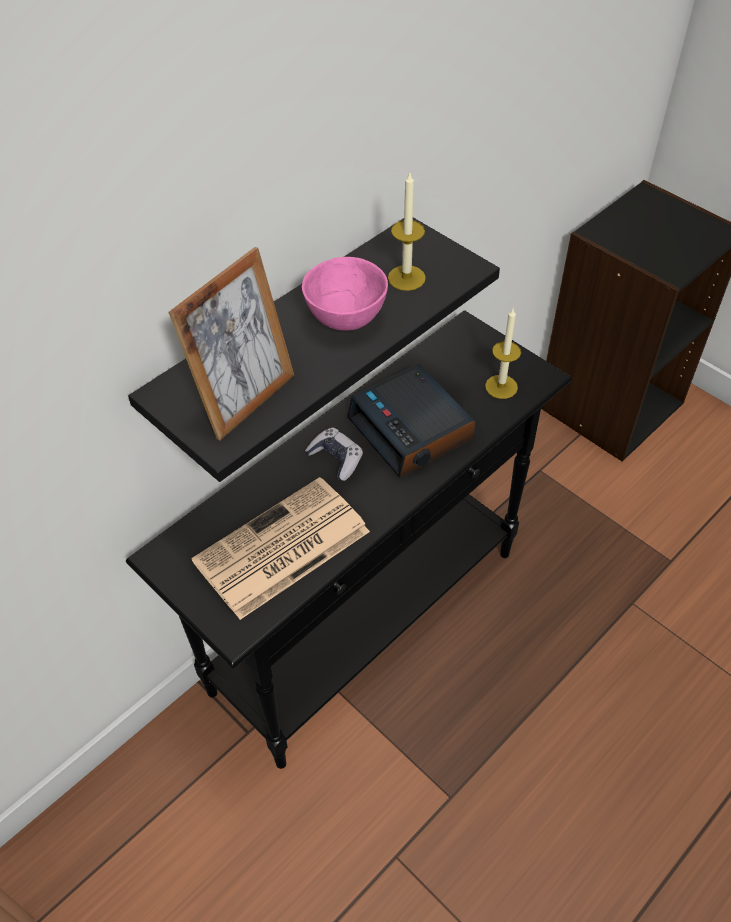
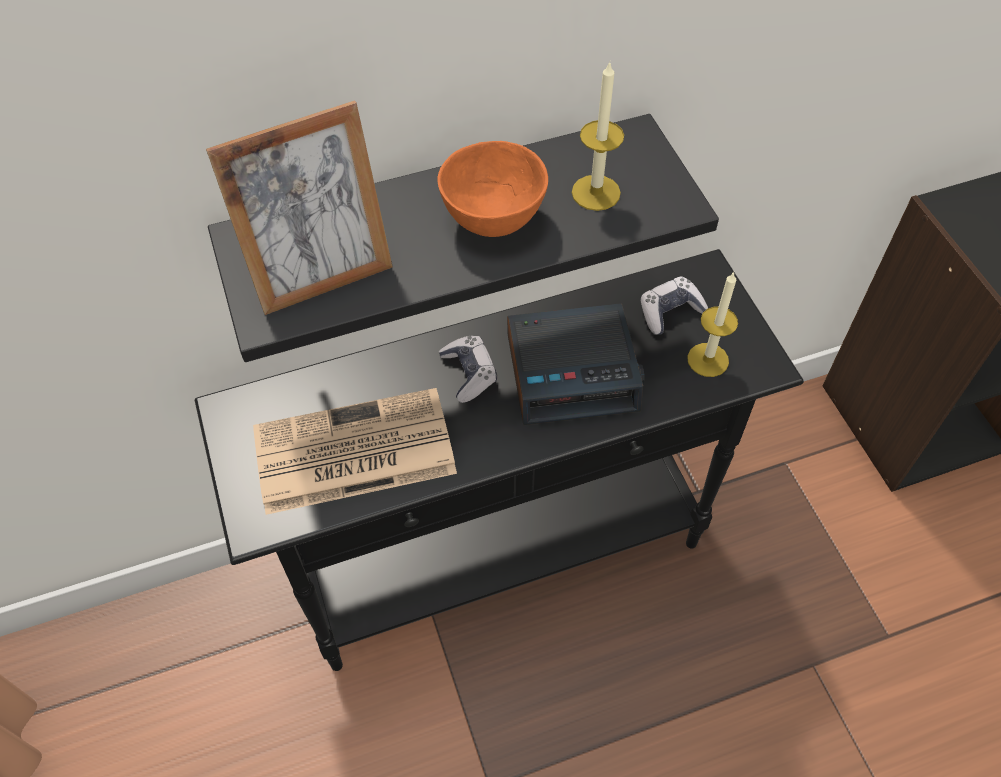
camera: 25 degrees right, 5 degrees up
(345, 319) = (492, 219): pink bowl -> orange bowl
(412, 429) = (573, 371): alarm clock -> alarm clock turned 90 degrees counterclockwise
(456, 364) = (670, 311): none -> game controller

